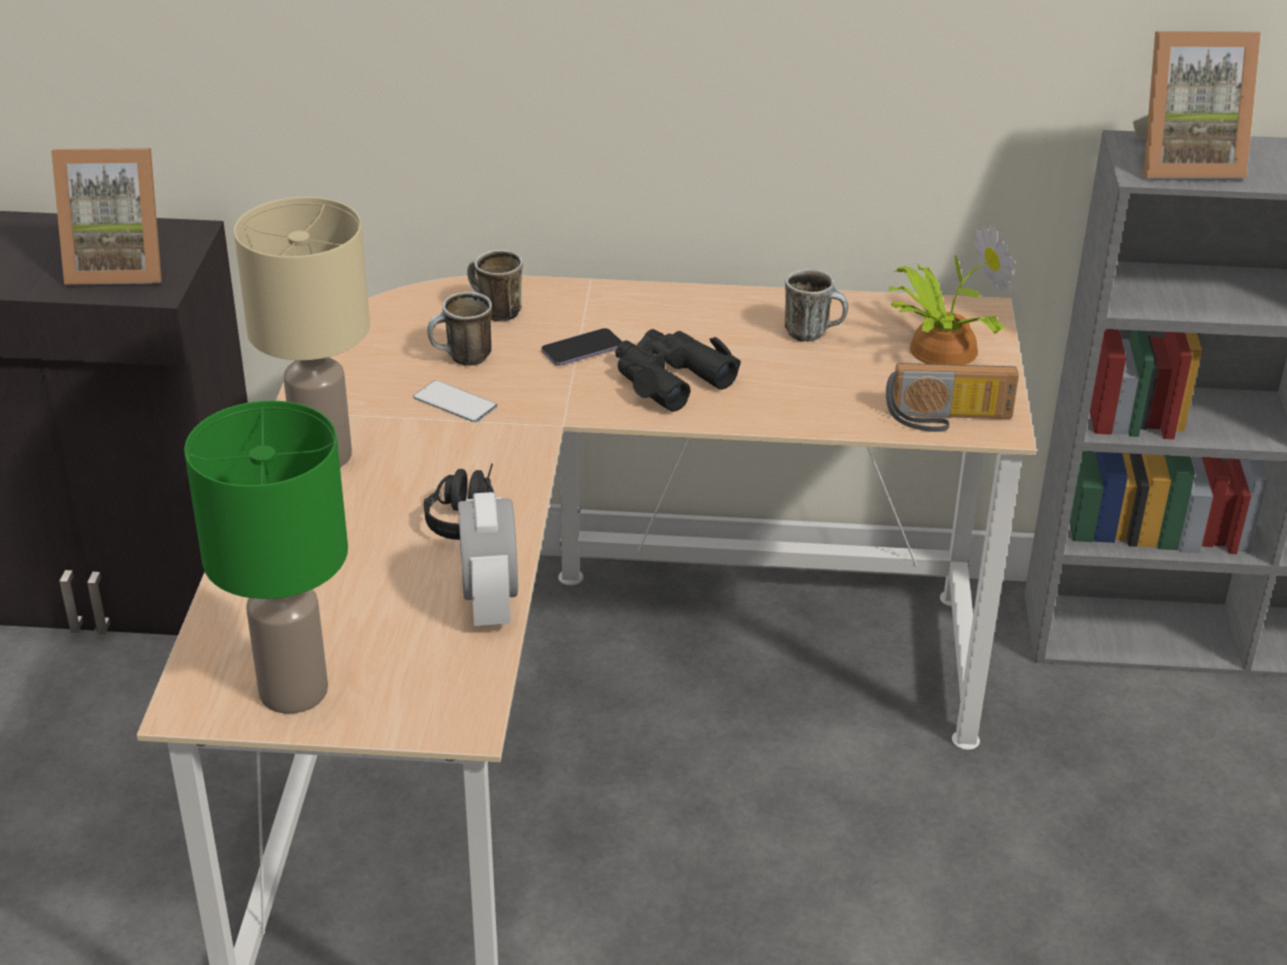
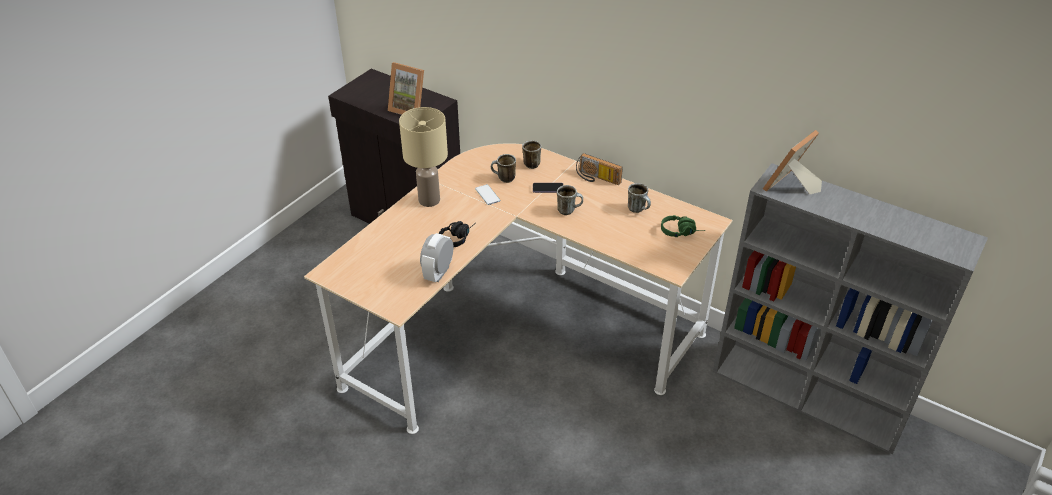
camera: 30 degrees right, 5 degrees up
(291, 690) = (356, 279): green table lamp -> none
(669, 378) = (569, 210): black binoculars -> mug
(938, 348) = (682, 232): potted plant -> green headphones
(948, 420) = (657, 262): radio -> radio (596, 179)
(1184, 161) = (790, 187): picture frame -> picture frame turned 105 degrees clockwise

